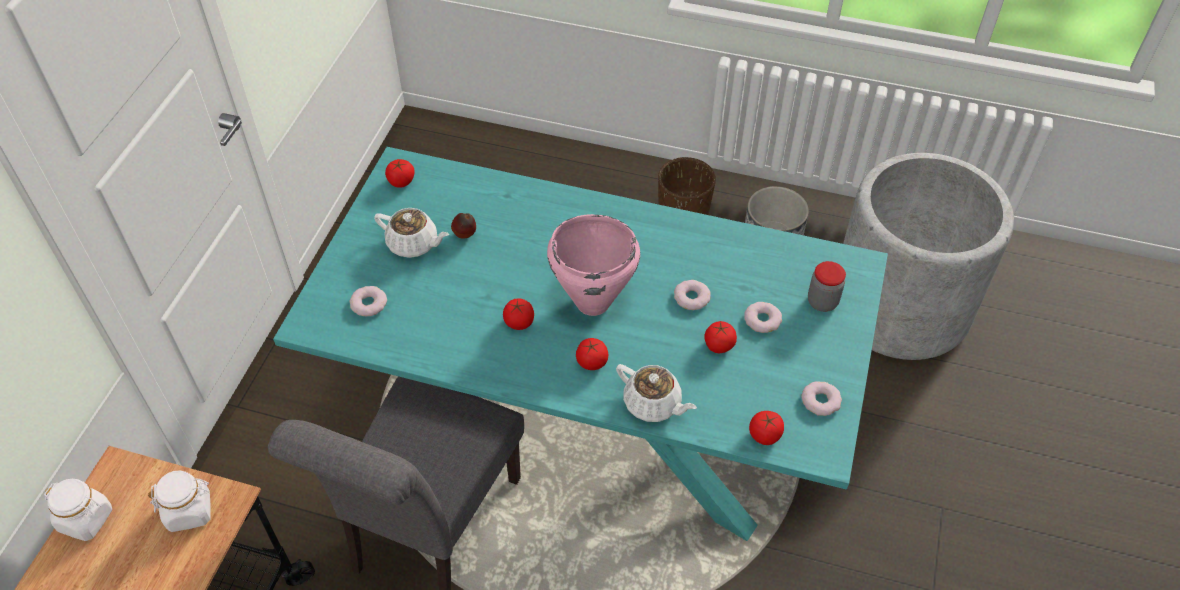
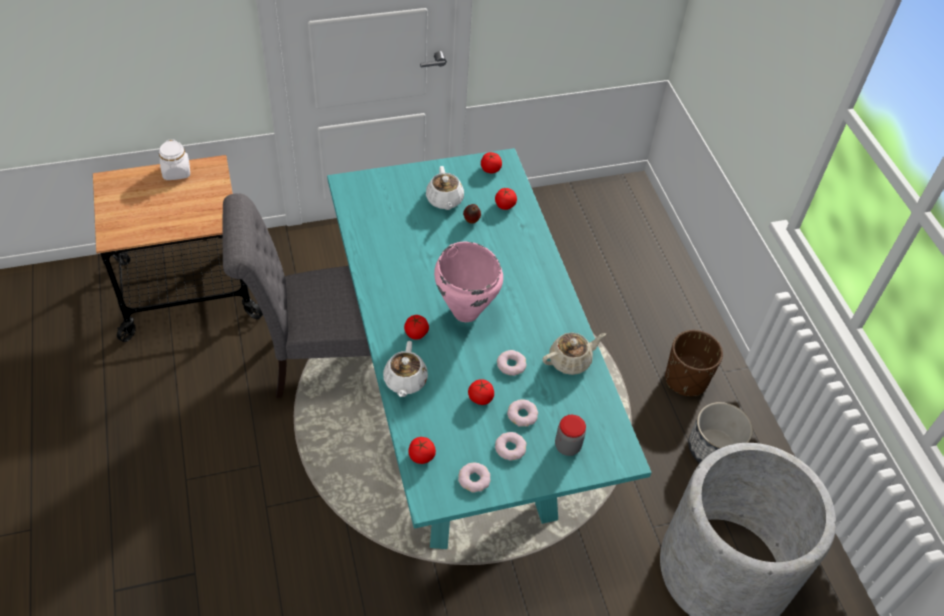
camera: 55 degrees right, 0 degrees up
(189, 511) = (205, 209): white jar -> none
(368, 304) = (382, 203): donut -> donut (510, 448)
(519, 322) = (421, 281): tomato -> tomato (505, 205)
(717, 246) = (570, 361): none -> beige teapot

